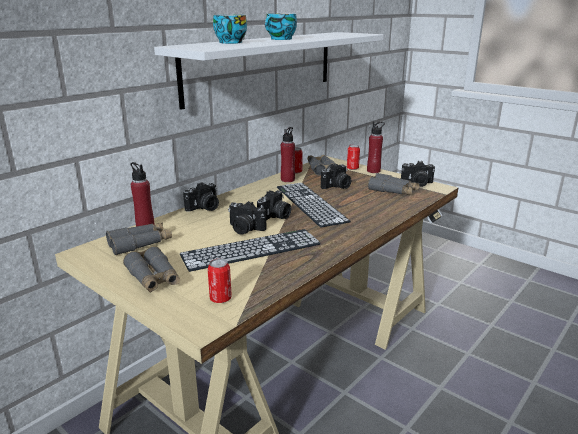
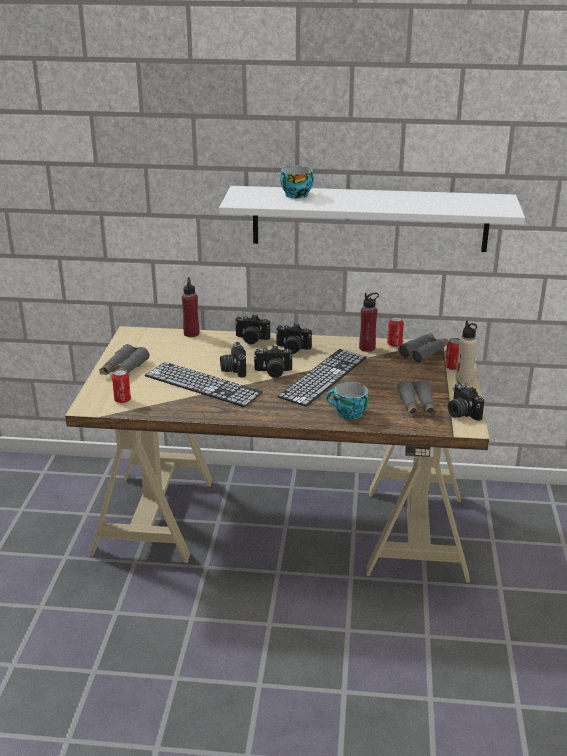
camera: 55 degrees right, 5 degrees up
(140, 244) = (163, 344): grey binoculars -> none
(281, 39) = (362, 199): cup -> cup (348, 414)
(337, 186) = (385, 375): camera -> camera (292, 349)
(373, 171) = (464, 380): red bottle -> beige bottle

